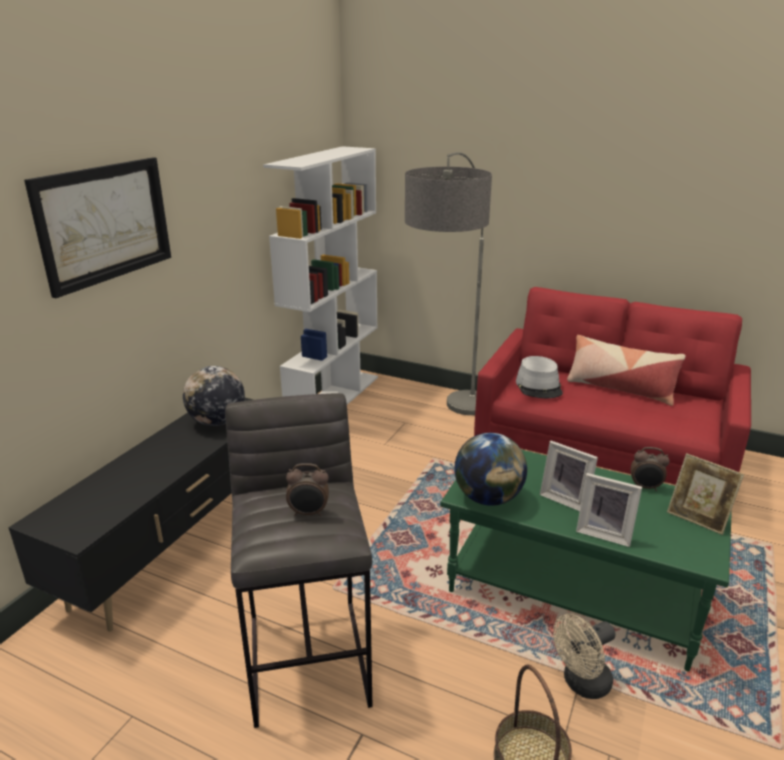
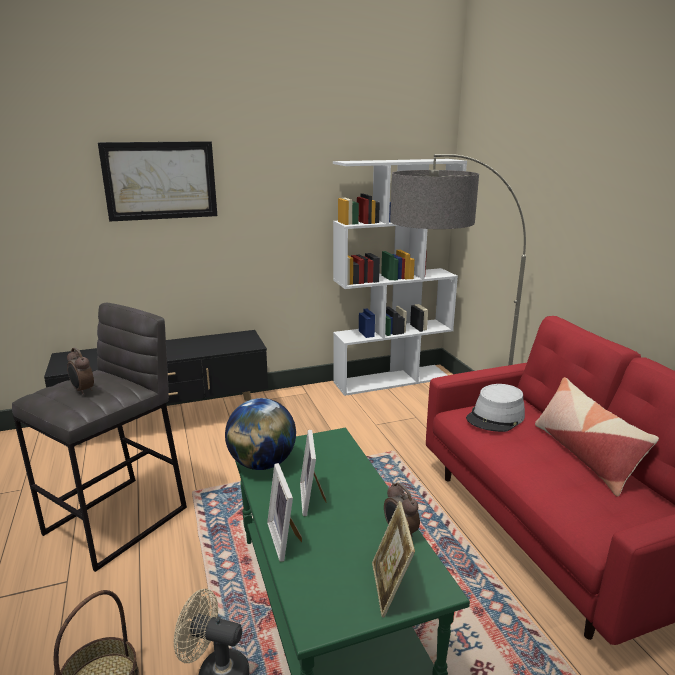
camera: 45 degrees right, 5 degrees down
(217, 422) = (218, 344): globe -> none

